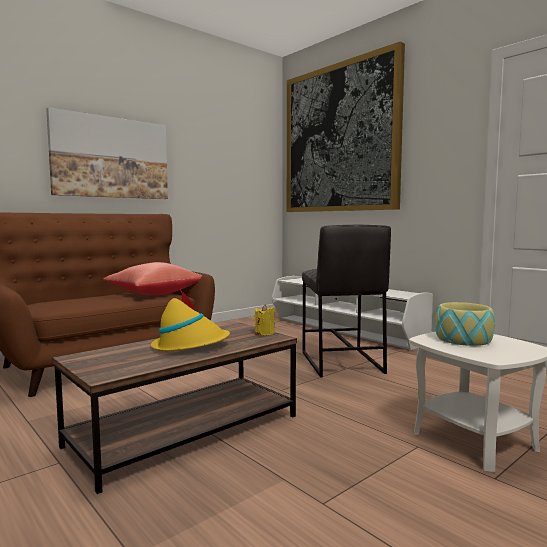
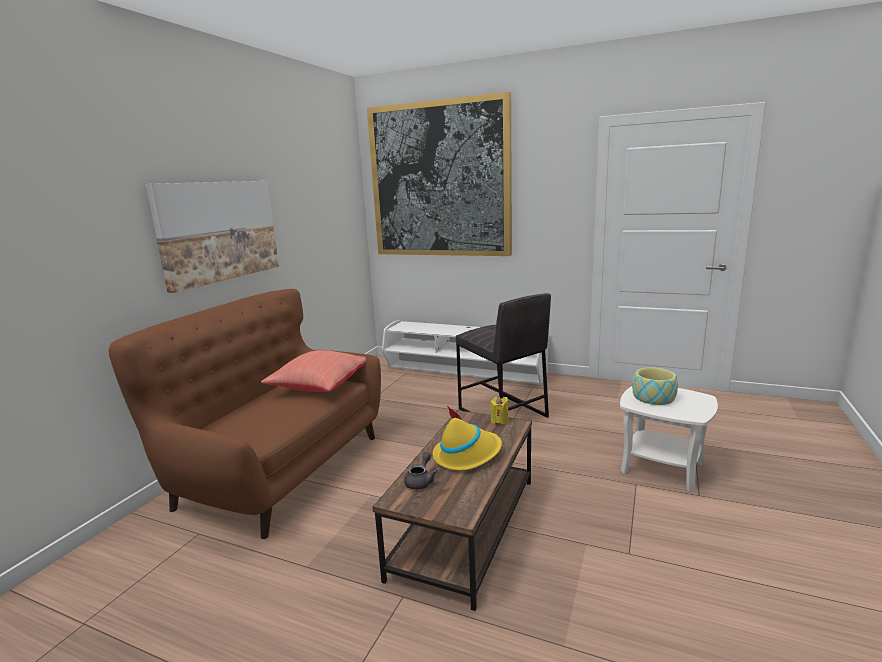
camera: 25 degrees left, 10 degrees up
(118, 352) = (421, 481): none -> grey teapot

